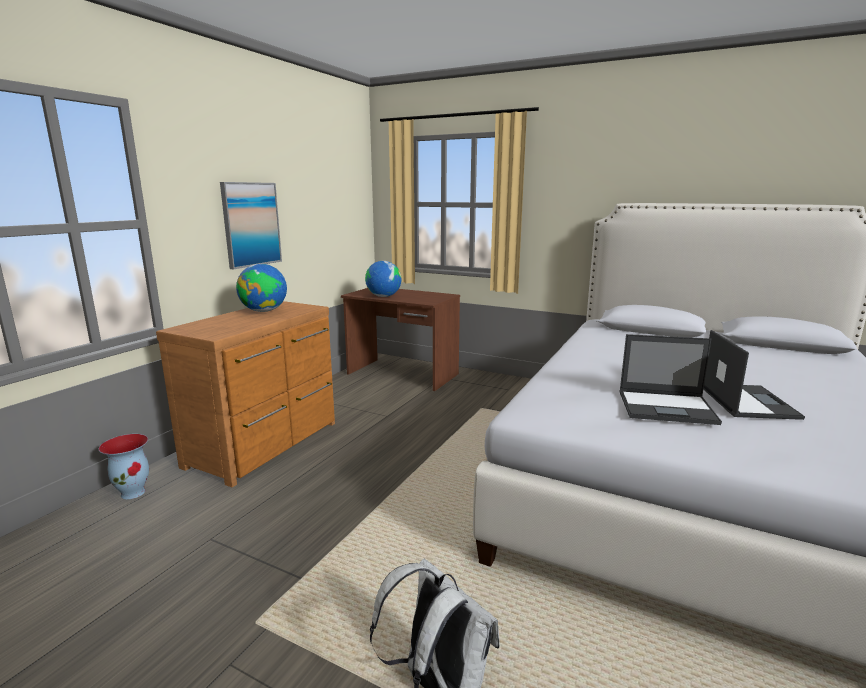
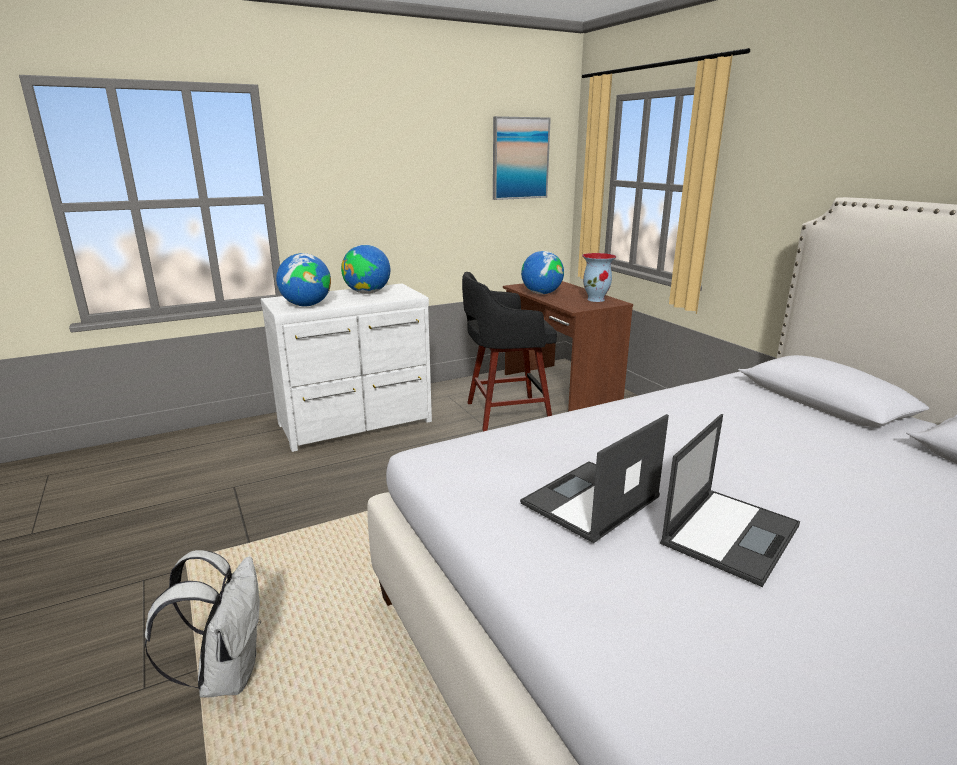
camera: 35 degrees right, 5 degrees up
(134, 492) = (232, 432): vase -> vase (596, 299)
(227, 328) = (306, 305): none -> globe
(251, 224) = (390, 202): picture -> picture (520, 158)
(267, 444) = (357, 423): brown dresser -> white dresser
(386, 401) = (505, 413): none -> black stool
(667, 407) = (590, 501): laptop -> laptop turned 90 degrees clockwise

